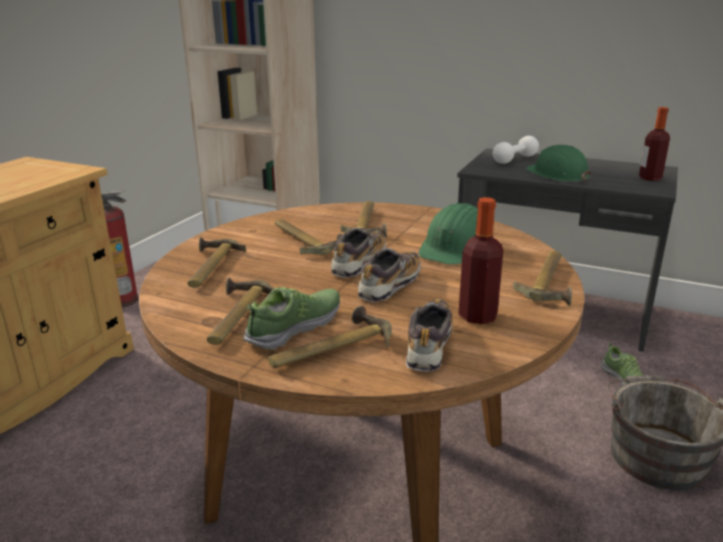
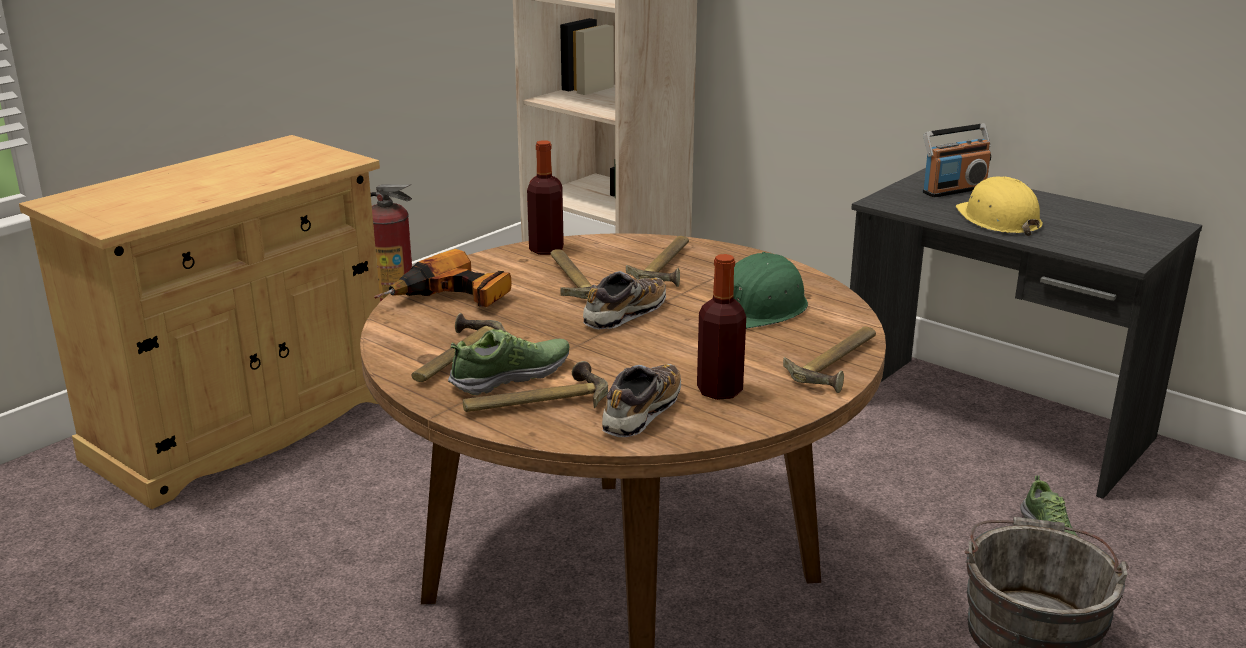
camera: 15 degrees right, 0 degrees up
(208, 267) = (451, 300): hammer -> power drill
(389, 286) = (643, 345): shoe -> none
(515, 159) = (954, 190): white dumbbell -> radio
(558, 174) = (998, 220): green hard hat -> yellow hard hat
(650, 178) = (1136, 239): bottle -> bottle (546, 249)

